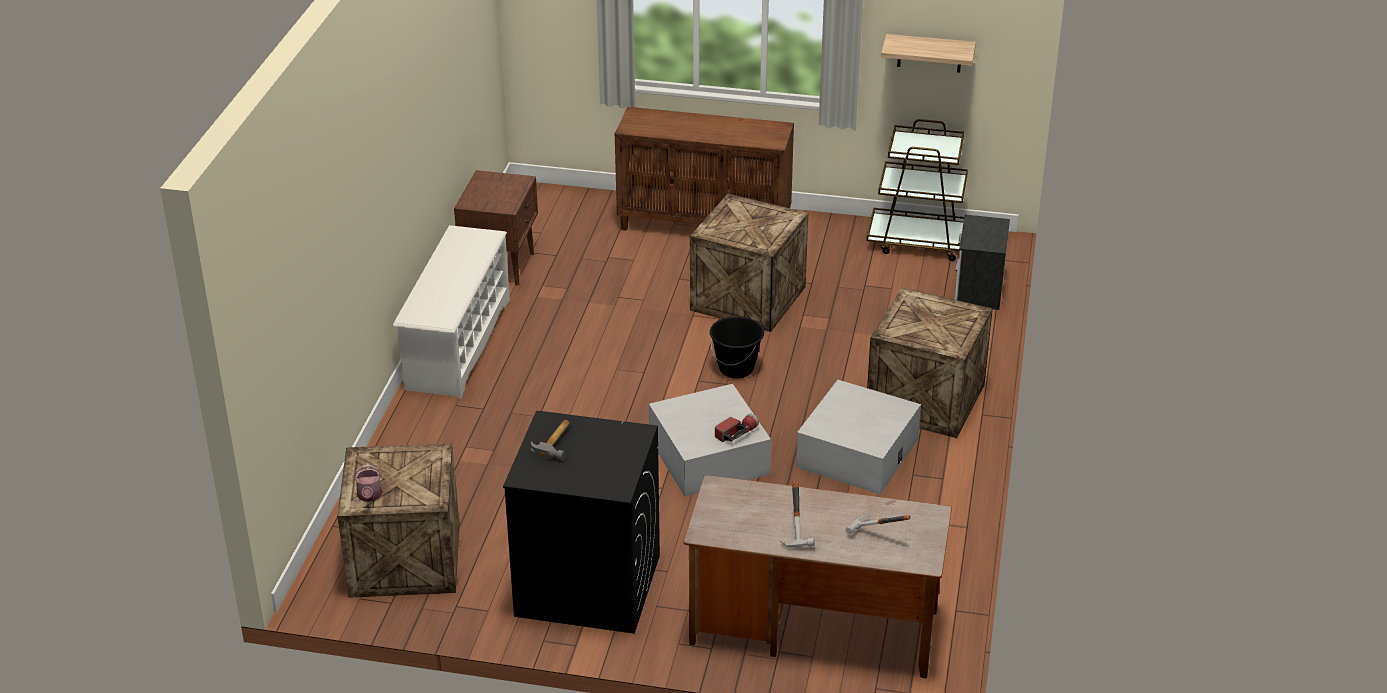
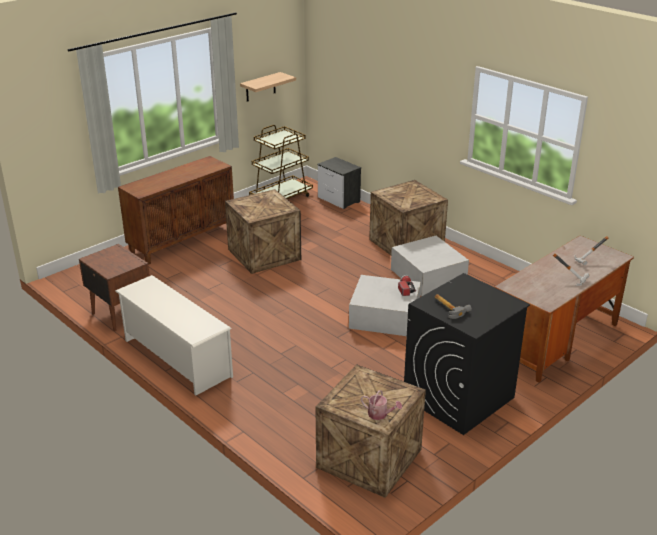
camera: 55 degrees left, 5 degrees down
(736, 369) = (320, 280): black bucket -> none

